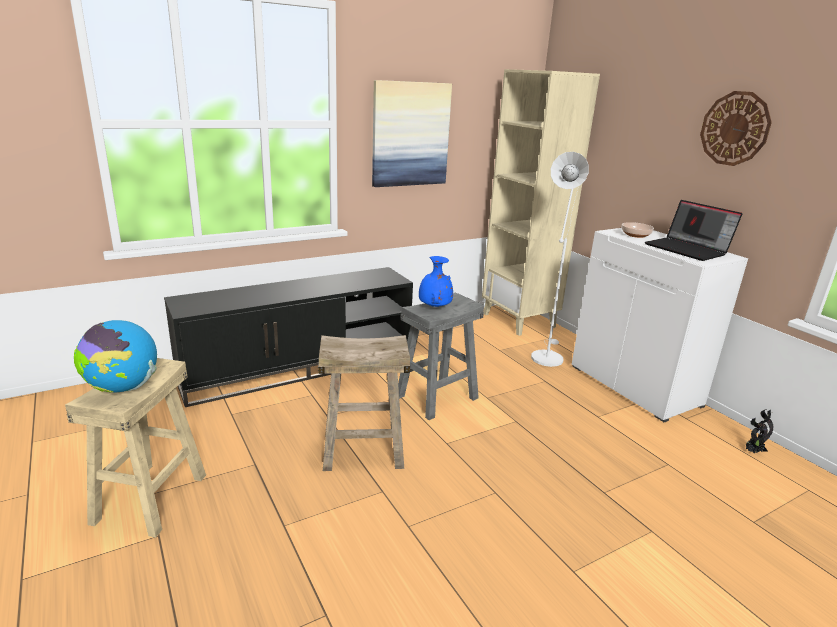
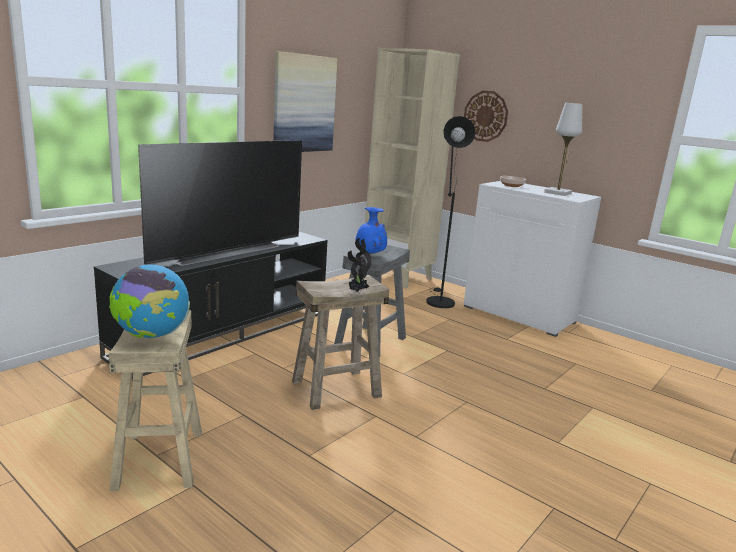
camera: 20 degrees left, 5 degrees down
(296, 289) = (225, 251): none -> television
(546, 355) = (438, 300): white floor lamp -> black floor lamp
(688, 249) = (558, 193): laptop -> white table lamp
(734, 128) = (581, 97): wall clock -> wall clock (485, 116)
(753, 452) = (624, 347): potted plant -> potted plant (357, 291)

